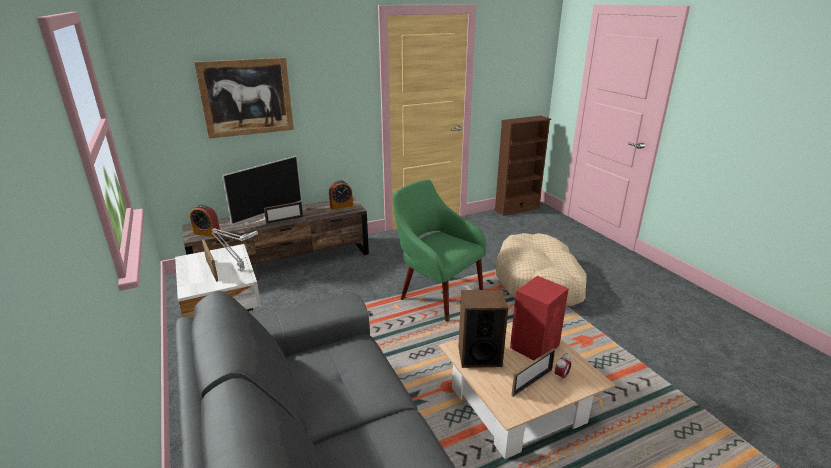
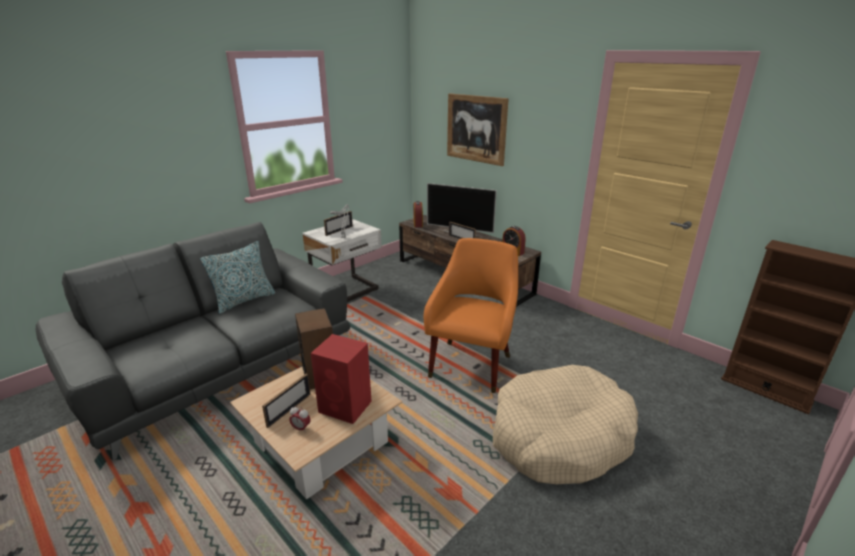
camera: 70 degrees right, 0 degrees up
(303, 391) = (244, 300): none -> pillow
(437, 295) = (472, 362): green armchair -> orange armchair
(532, 382) = (289, 410): picture frame -> picture frame turned 90 degrees counterclockwise

